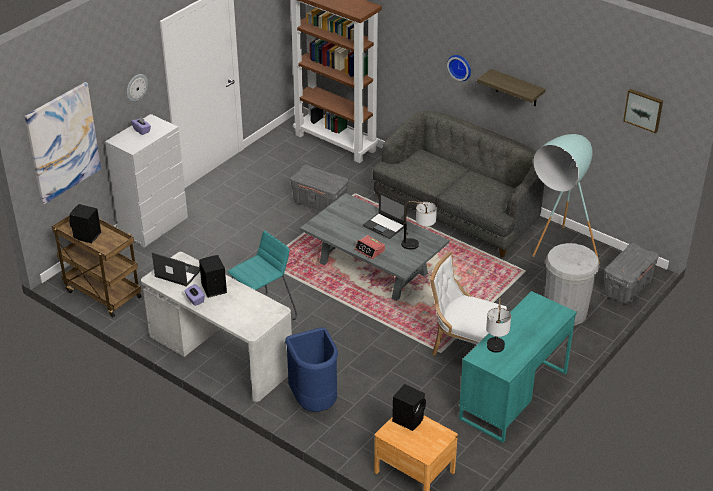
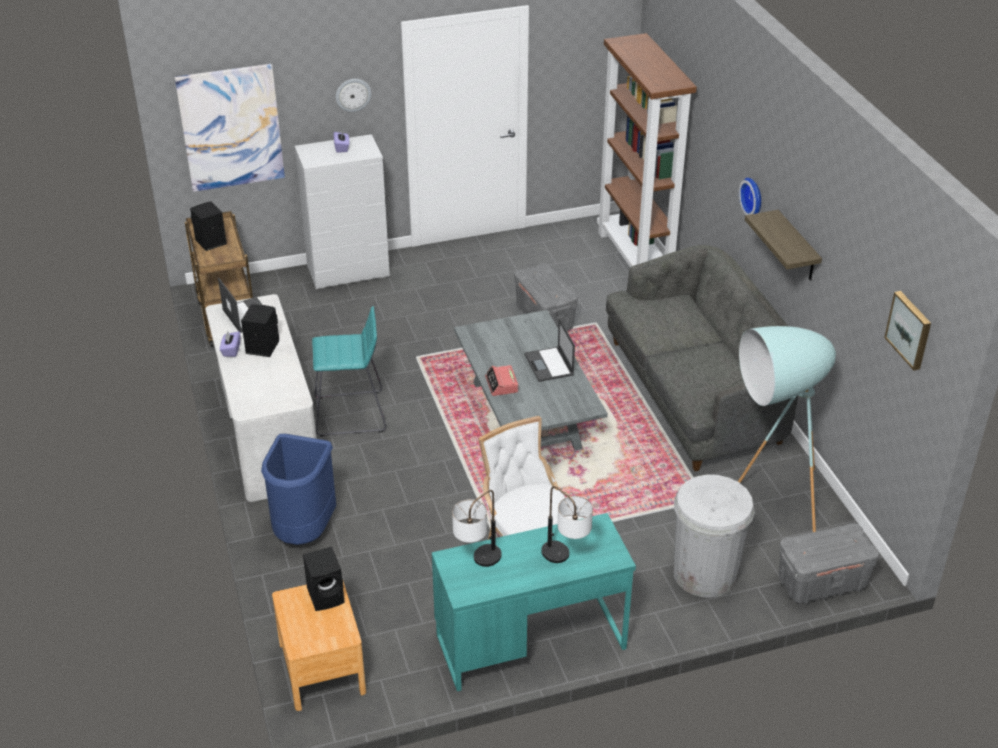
camera: 35 degrees right, 0 degrees up
(418, 246) = (563, 404): table lamp -> table lamp (565, 561)

